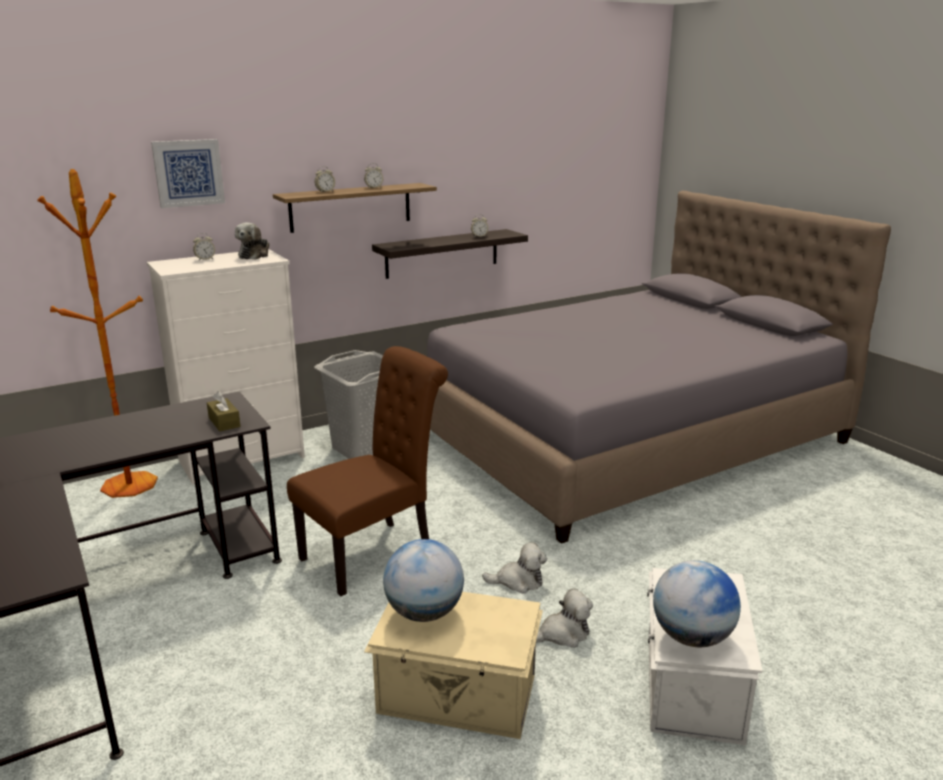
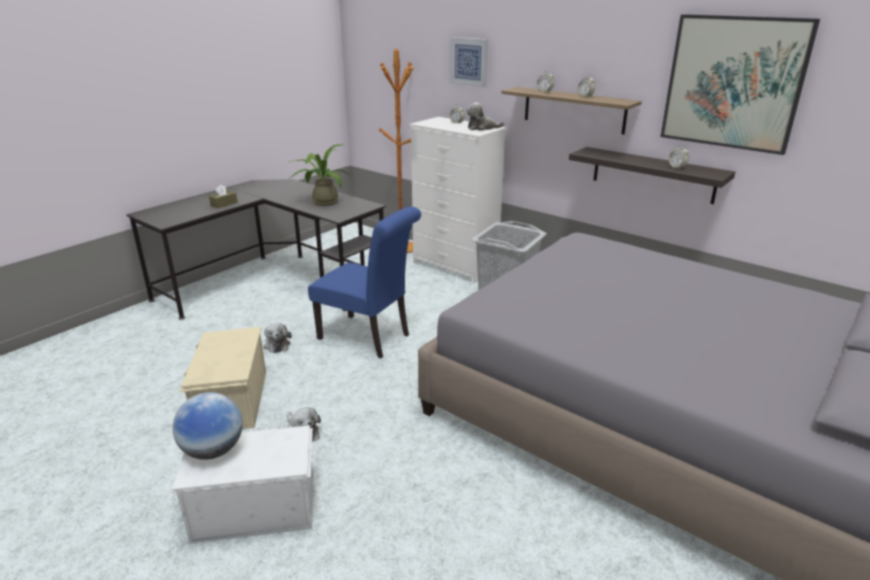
camera: 70 degrees right, 5 degrees up
(158, 427) = (322, 201): none -> potted plant
(224, 422) = (337, 212): brown tissue box -> brown tissue box (224, 204)
(374, 553) = (369, 338): brown chair -> blue chair
(424, 613) = (230, 341): globe -> none
(492, 152) = (733, 83): none -> picture
(518, 581) = (360, 402): plush toy -> plush toy (277, 344)

